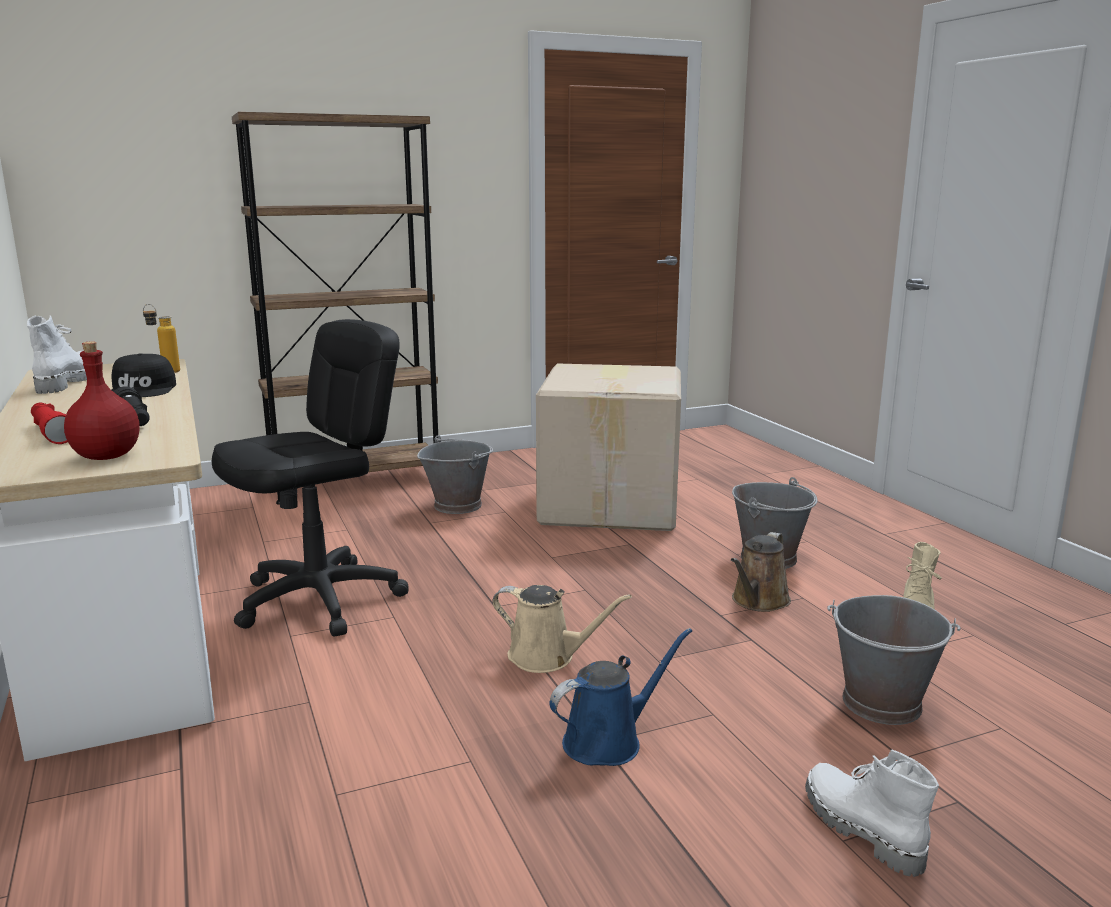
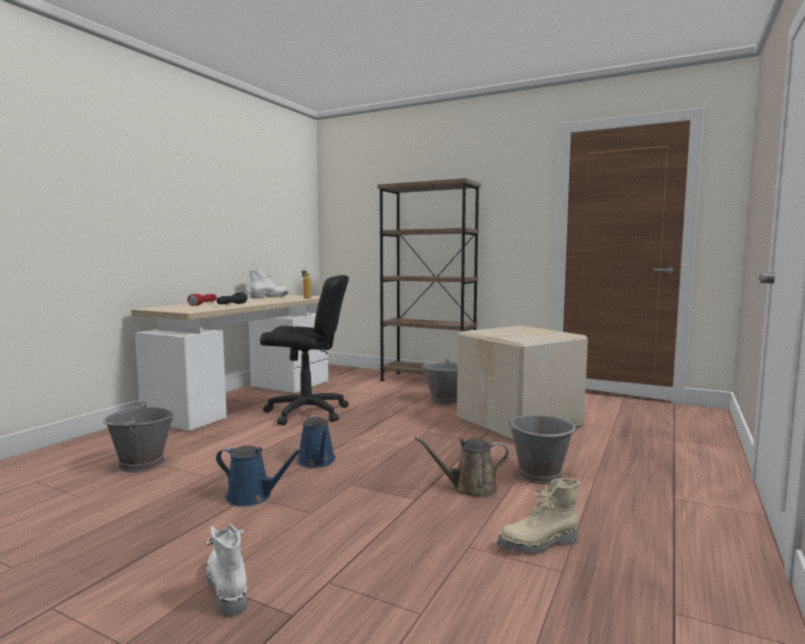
camera: 50 degrees right, 10 degrees down
(106, 456) = (183, 309): red bottle -> none
(143, 390) = (275, 300): black cap -> none
(547, 657) = (317, 462): beige watering can -> blue watering can
(859, 829) = (226, 586): white boot -> white boot turned 45 degrees counterclockwise
(883, 703) = (392, 559): grey bucket -> grey bucket (141, 464)

